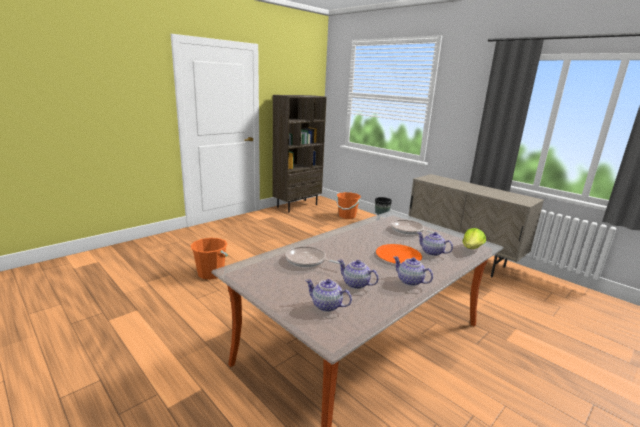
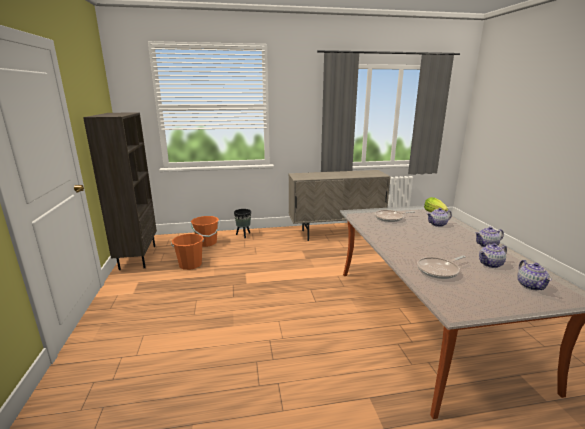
camera: 55 degrees left, 0 degrees up
(211, 273) = (231, 378): orange bucket -> orange bucket (190, 265)
(327, 306) = (530, 285): teapot -> teapot turned 60 degrees counterclockwise
(398, 255) = (439, 235): orange plate -> none

